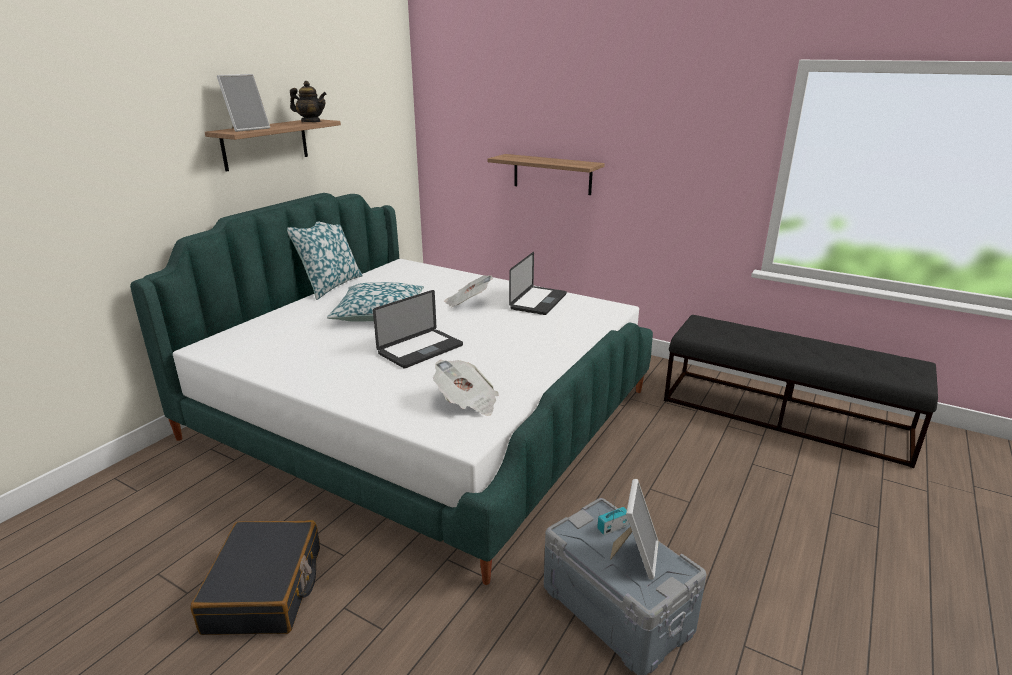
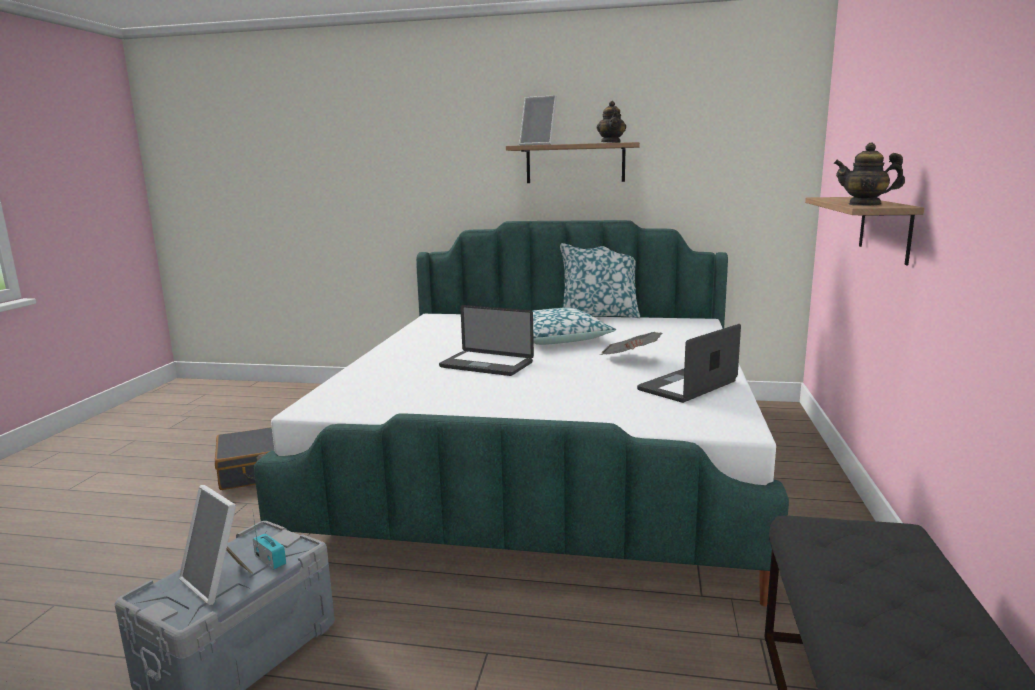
camera: 70 degrees right, 10 degrees down
(467, 402) = (383, 398): newspaper -> none
(538, 301) = (687, 386): laptop -> laptop turned 135 degrees clockwise
(573, 164) = (864, 204): none -> teapot
(635, 556) = (218, 582): picture frame -> picture frame turned 45 degrees clockwise

